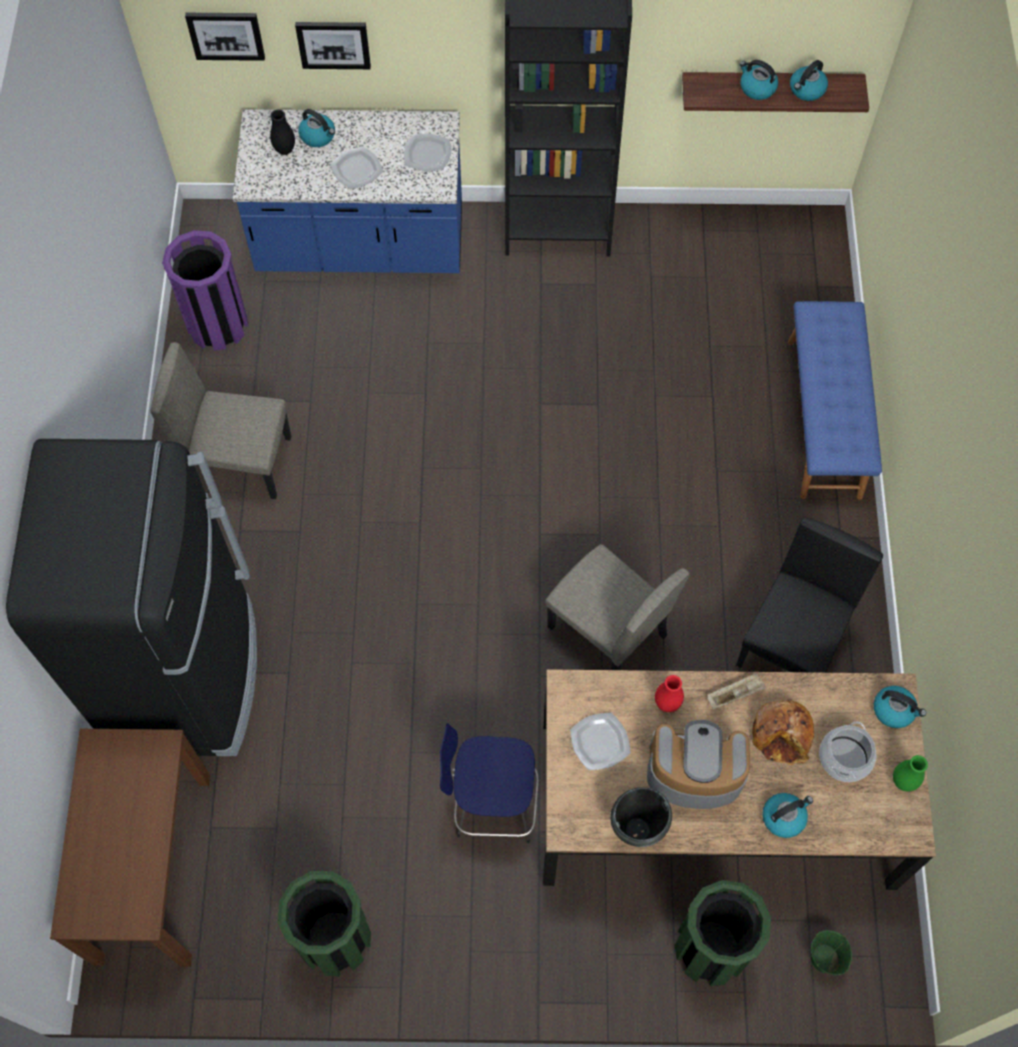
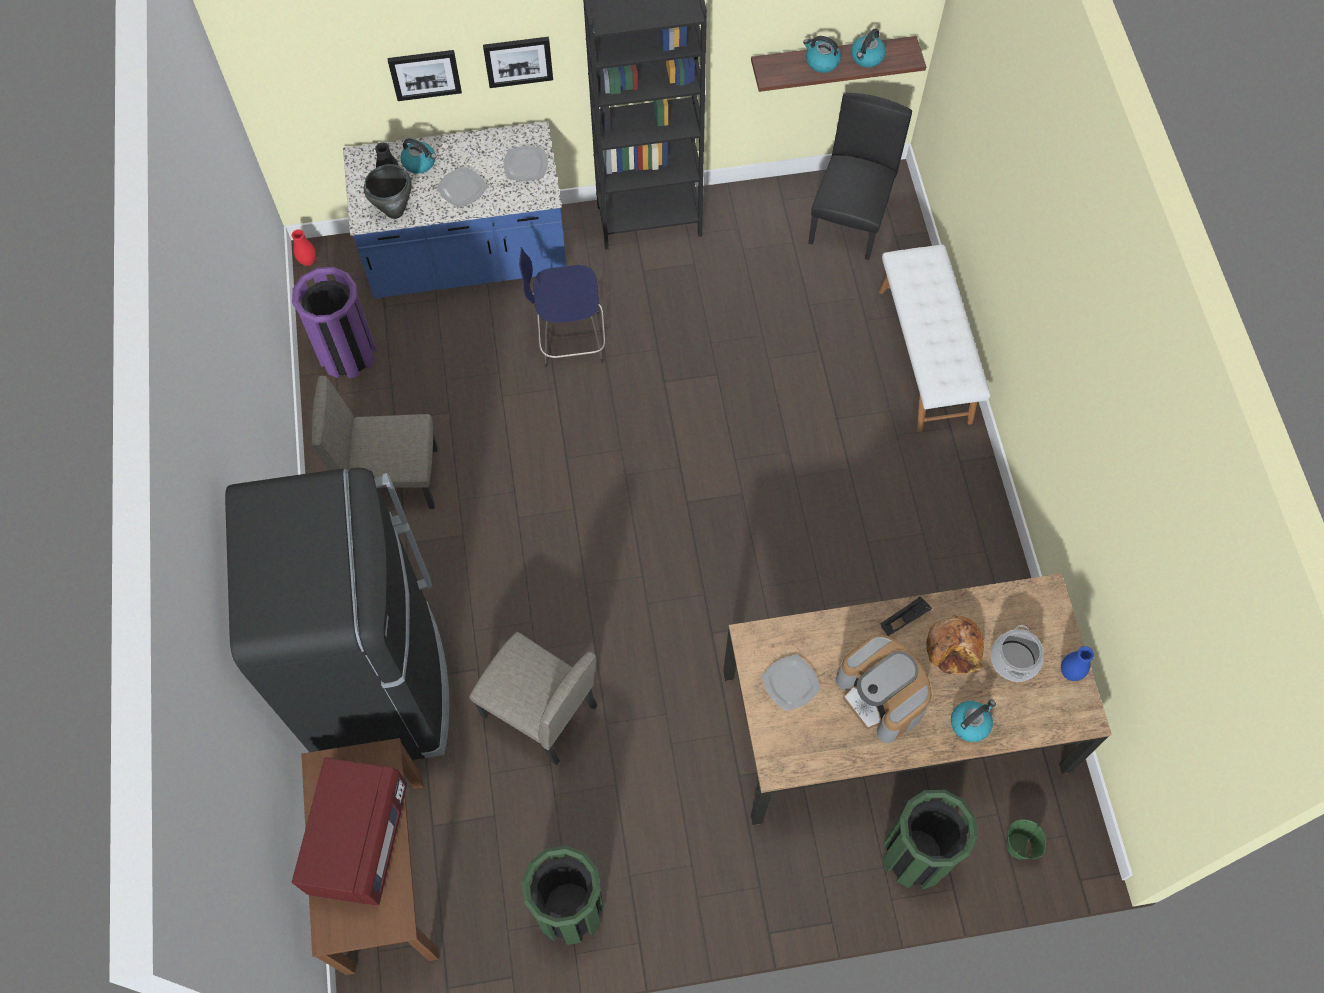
camera: 10 degrees left, 0 degrees up
(119, 827) = (358, 839): none -> red microwave
(226, 34) = (322, 79): picture -> picture (518, 60)
(492, 804) = (691, 758): blue stool -> blue stool (569, 340)
(606, 631) = (765, 582): beige chair -> beige chair (539, 711)
(638, 830) = (841, 757): black cooking pot -> black cooking pot (395, 211)
(667, 703) = (844, 637): red vase -> red vase (308, 261)
(694, 772) = (881, 696): coffee machine -> coffee machine turned 120 degrees counterclockwise
(735, 694) = (904, 619): beige tray -> black tray
(791, 645) = (934, 566): black chair -> black chair (849, 222)
(825, 418) = (925, 355): blue bench -> white bench
(894, 710) = (1049, 609): kettle -> none
(903, 781) = (1070, 672): green vase -> blue vase

